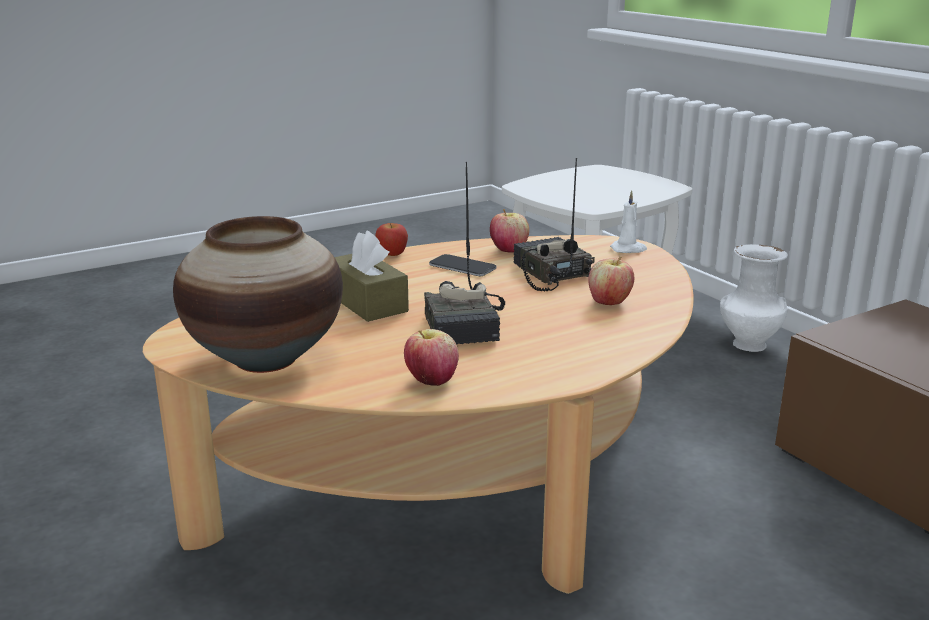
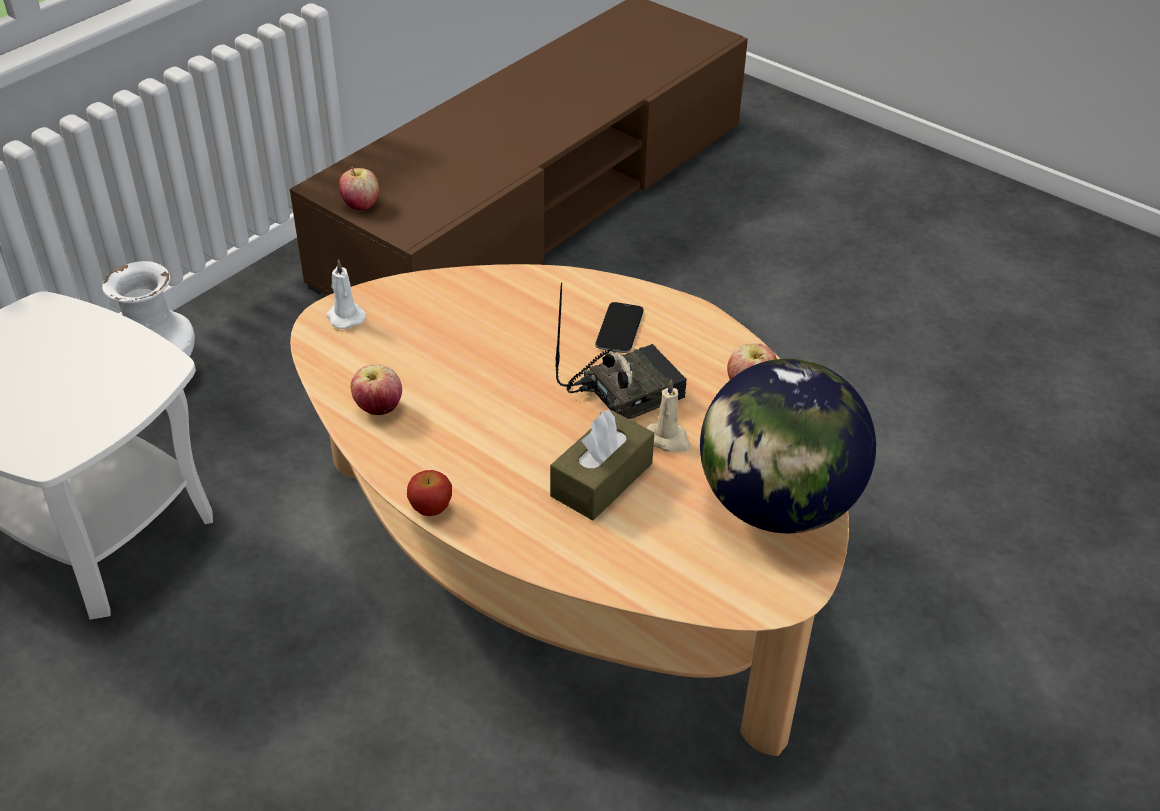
camera: 110 degrees left, 20 degrees up
(265, 359) = (777, 506): vase -> globe
(389, 332) = (668, 439): none -> beige candle
(462, 267) = (456, 433): phone -> phone (619, 329)
(548, 274) = (451, 363): radio -> none
(609, 302) = (517, 312): apple -> apple (361, 205)

